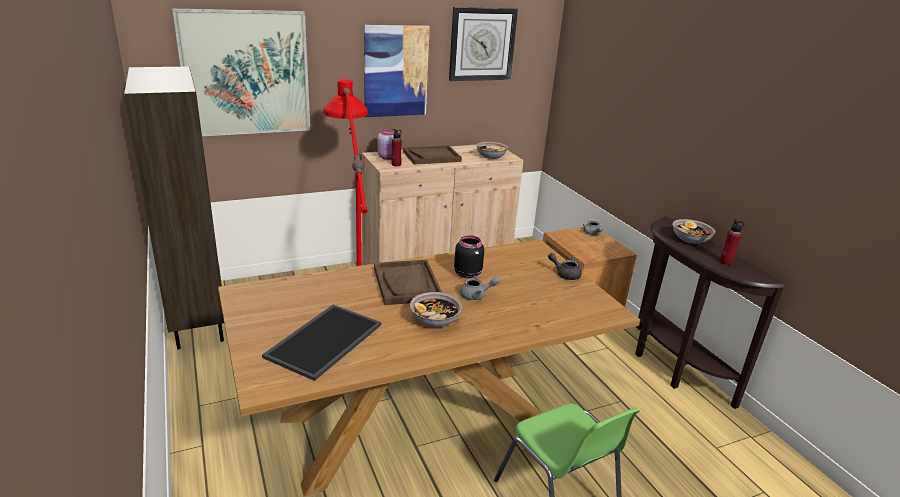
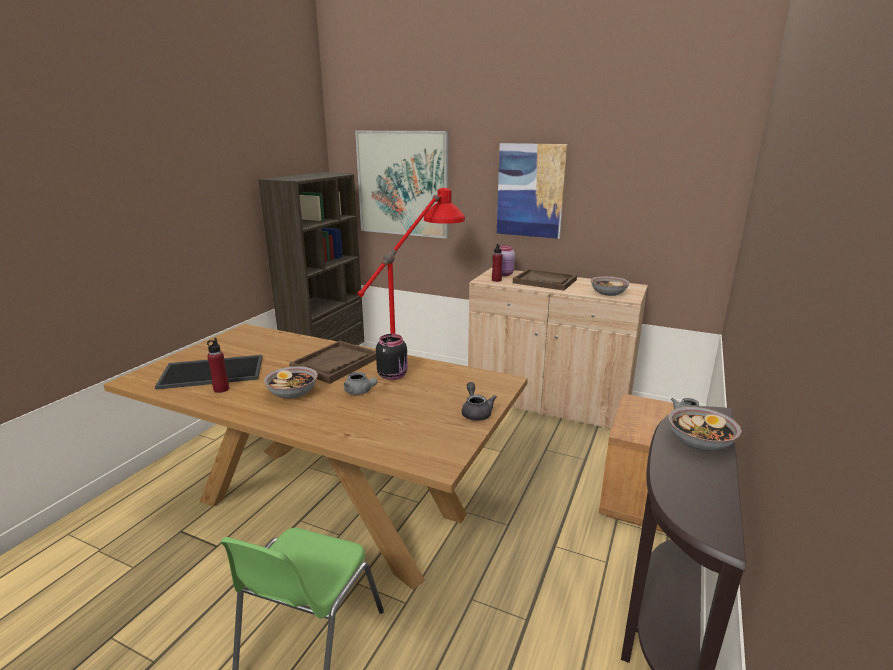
camera: 50 degrees right, 5 degrees down
(482, 44) = (634, 166): wall clock -> none
(726, 262) = (691, 487): red bottle -> red bottle (221, 389)

